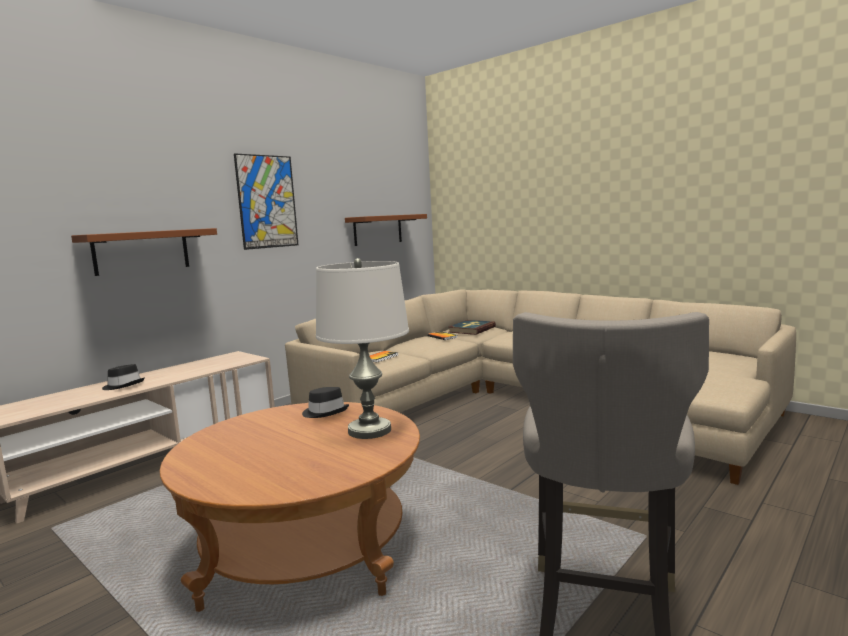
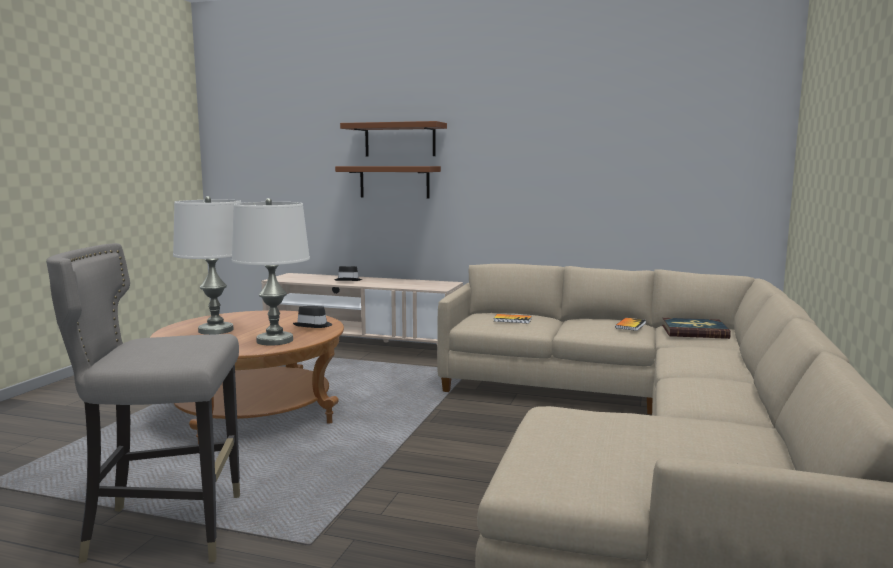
camera: 65 degrees right, 0 degrees up
(267, 202) = (513, 142): picture -> none
(270, 460) = (216, 330): none -> white table lamp
(378, 230) = (671, 179): brown shelf -> brown shelf (400, 140)

